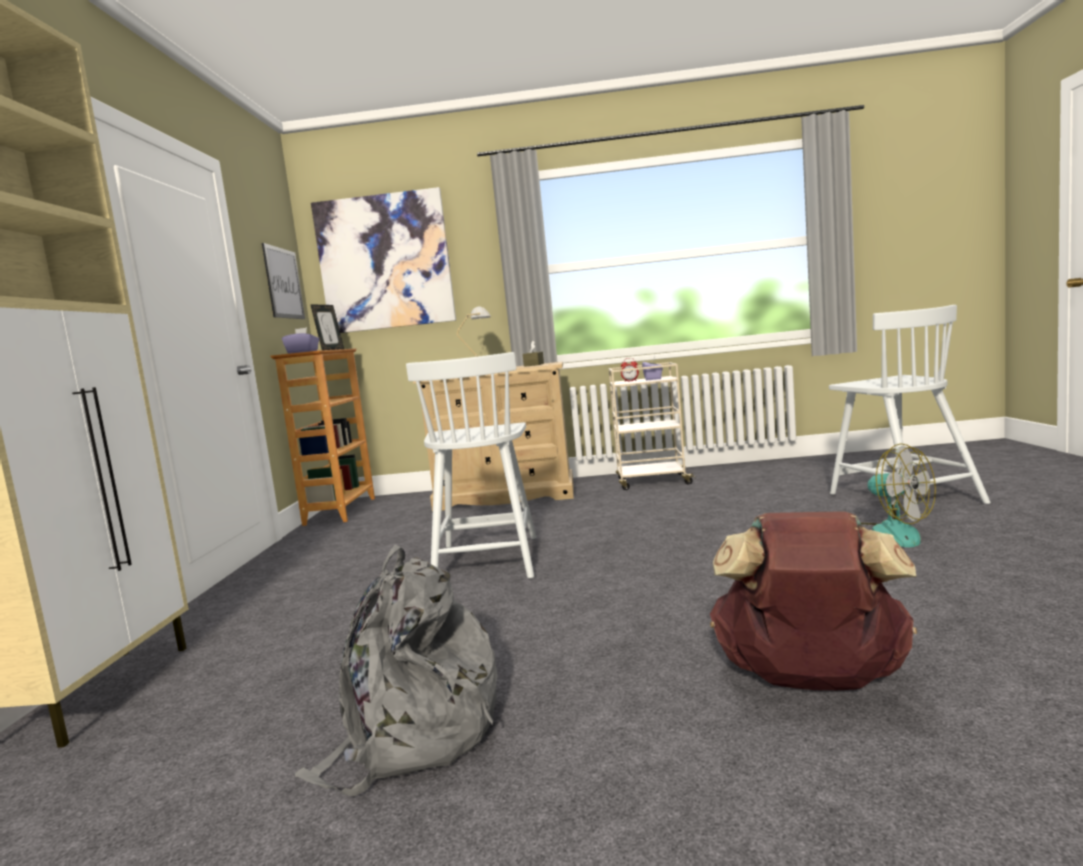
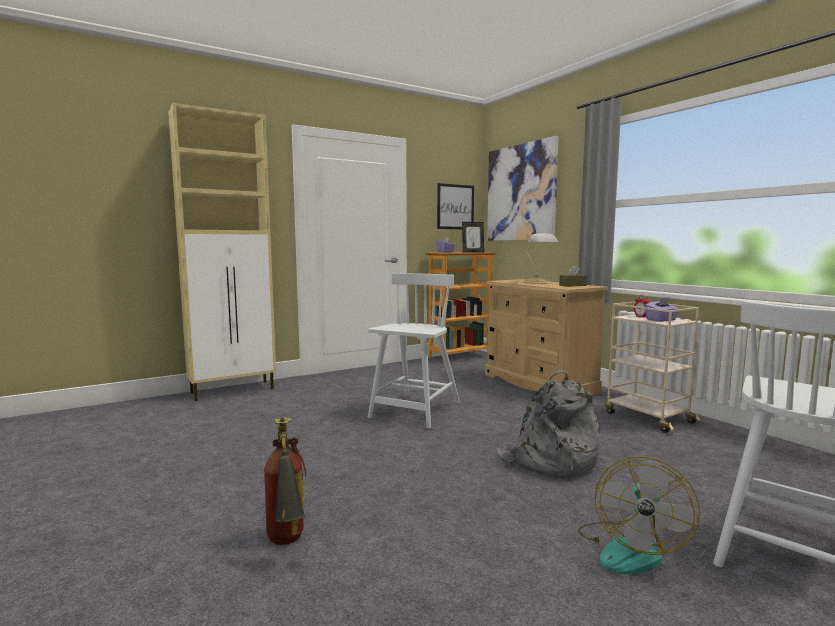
camera: 55 degrees right, 0 degrees up
(413, 733) = (210, 452): grey backpack -> grey backpack (549, 461)
(487, 560) = (415, 411): white chair -> white chair turned 150 degrees clockwise
(810, 681) = (287, 544): brown backpack -> fire extinguisher

